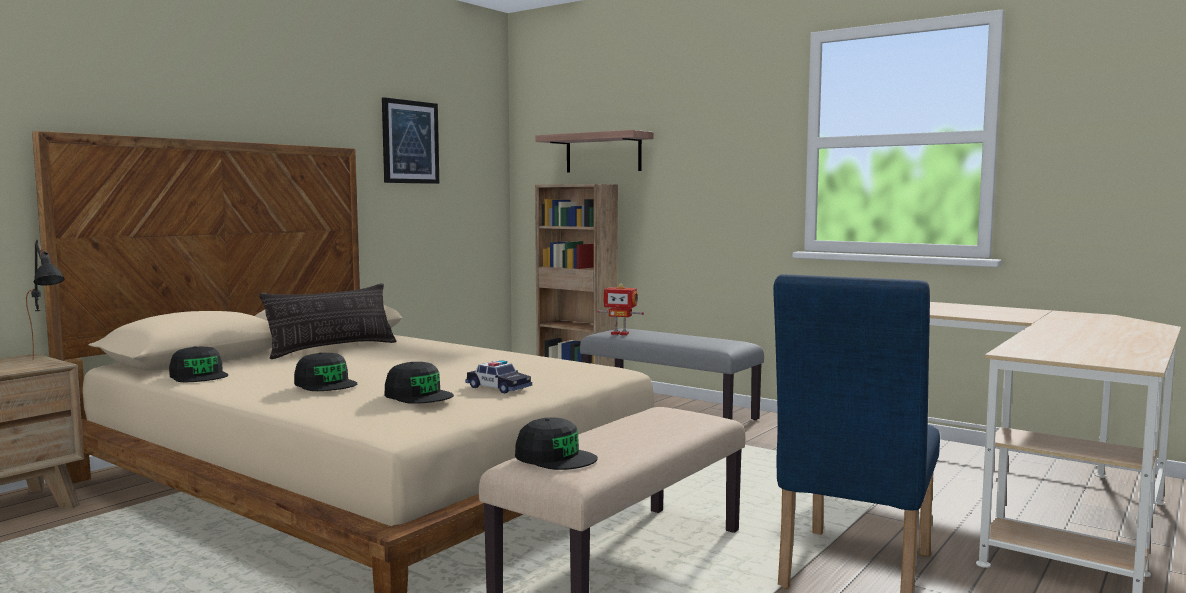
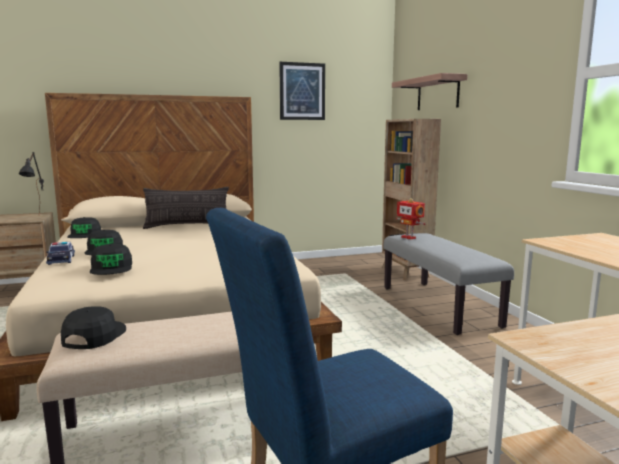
camera: 35 degrees right, 5 degrees up
(498, 387) = (179, 270): toy car -> toy car (61, 260)
(555, 457) = (94, 336): black cap -> black cap turned 150 degrees counterclockwise

